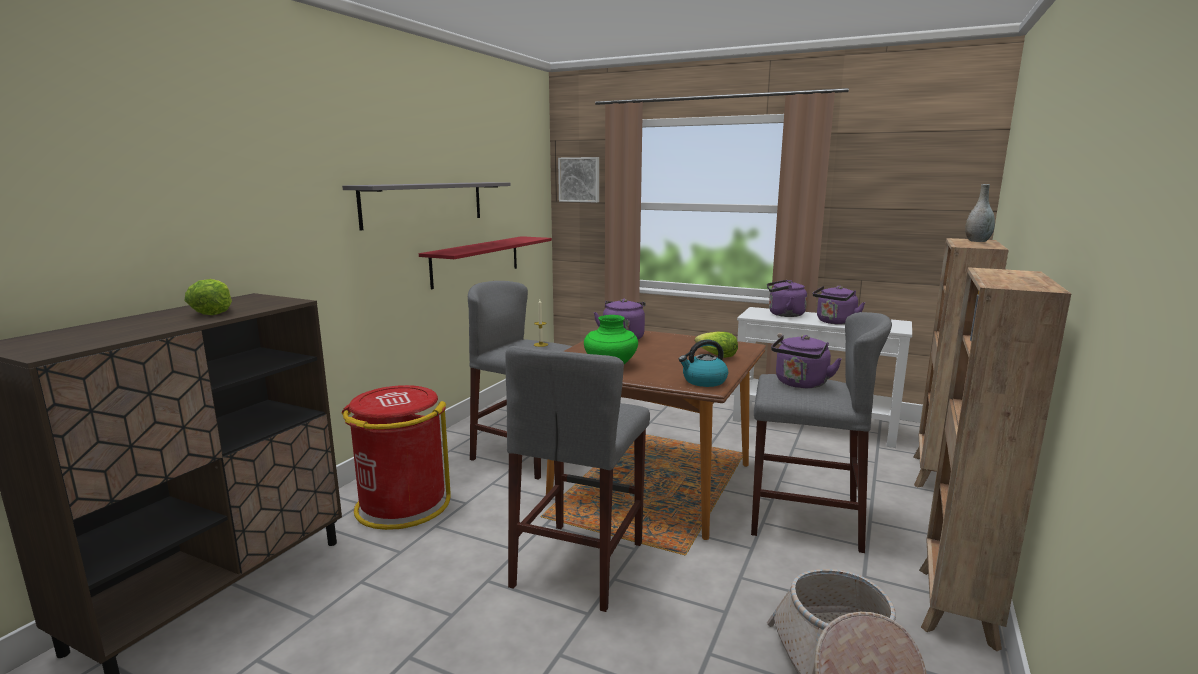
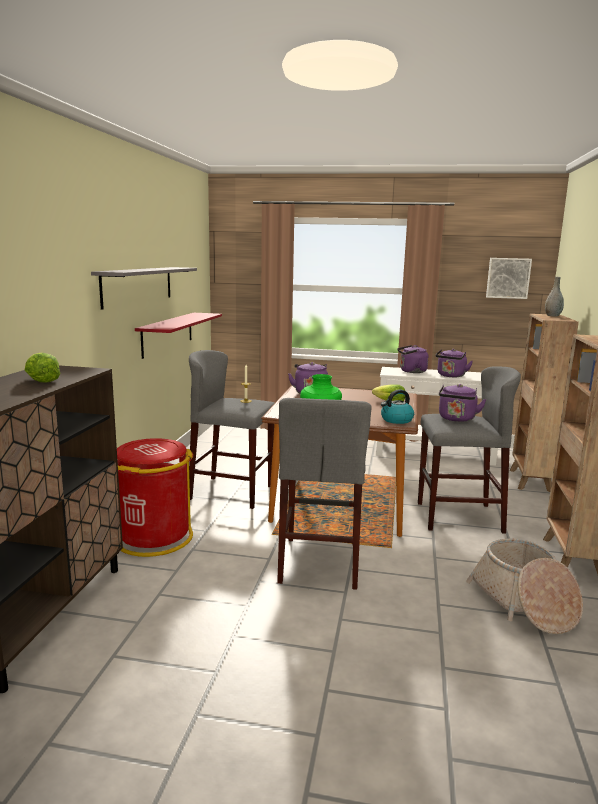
camera: 15 degrees left, 0 degrees up
(579, 179) = (236, 264): picture -> picture (508, 278)

